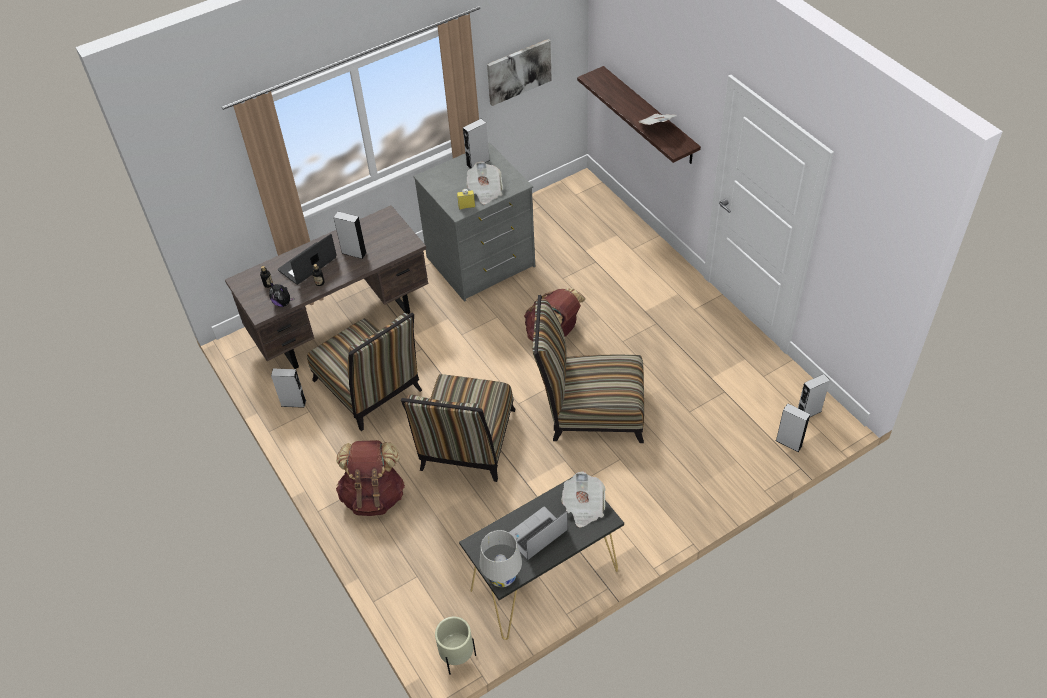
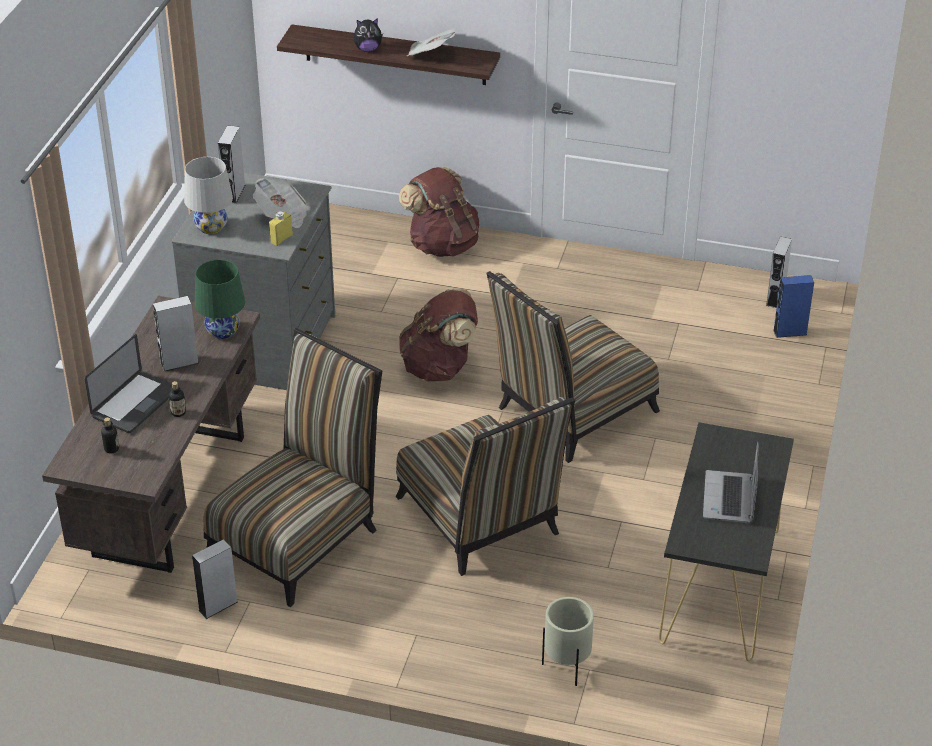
camera: 45 degrees left, 10 degrees down
(283, 303) = (159, 456): plush toy -> plush toy (368, 49)
(307, 264) = (135, 403): laptop -> laptop turned 150 degrees counterclockwise
(371, 389) = (299, 536): chair -> chair turned 60 degrees counterclockwise
(374, 496) = (442, 631): brown backpack -> brown backpack (442, 244)
(395, 246) = (223, 331): none -> green table lamp
(457, 658) = (726, 708): beige planter -> beige planter (566, 667)
(502, 577) = (746, 553): white table lamp -> white table lamp (211, 227)
(518, 71) = (212, 61): picture -> none
(583, 506) = (740, 449): newspaper -> none
(789, 443) = (790, 332): grey speaker -> blue speaker

